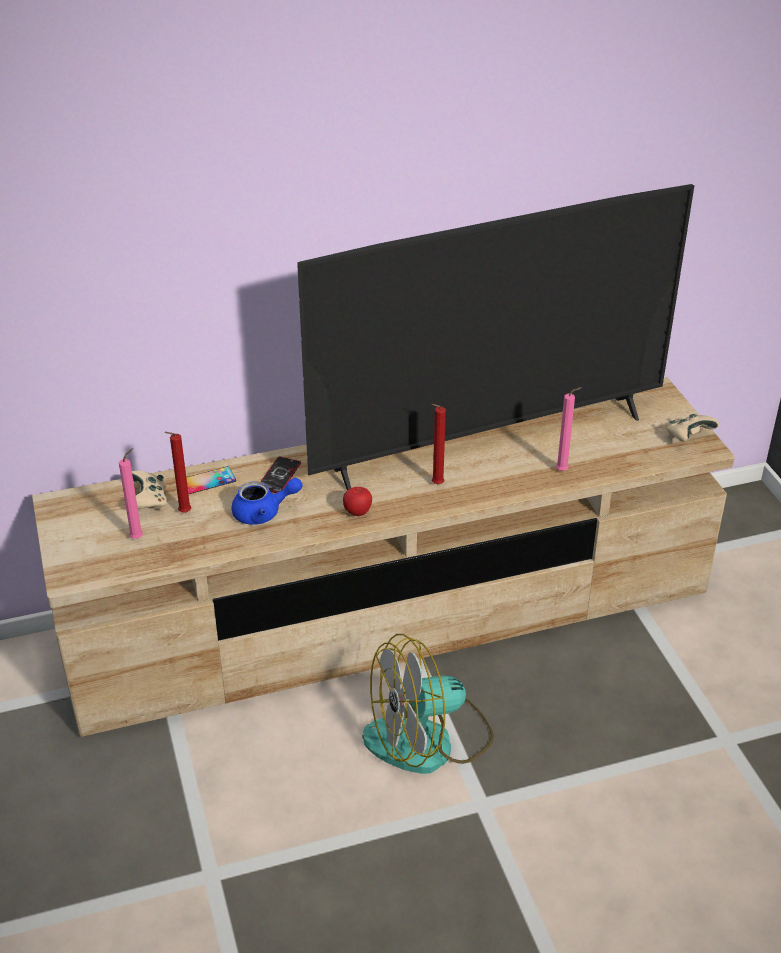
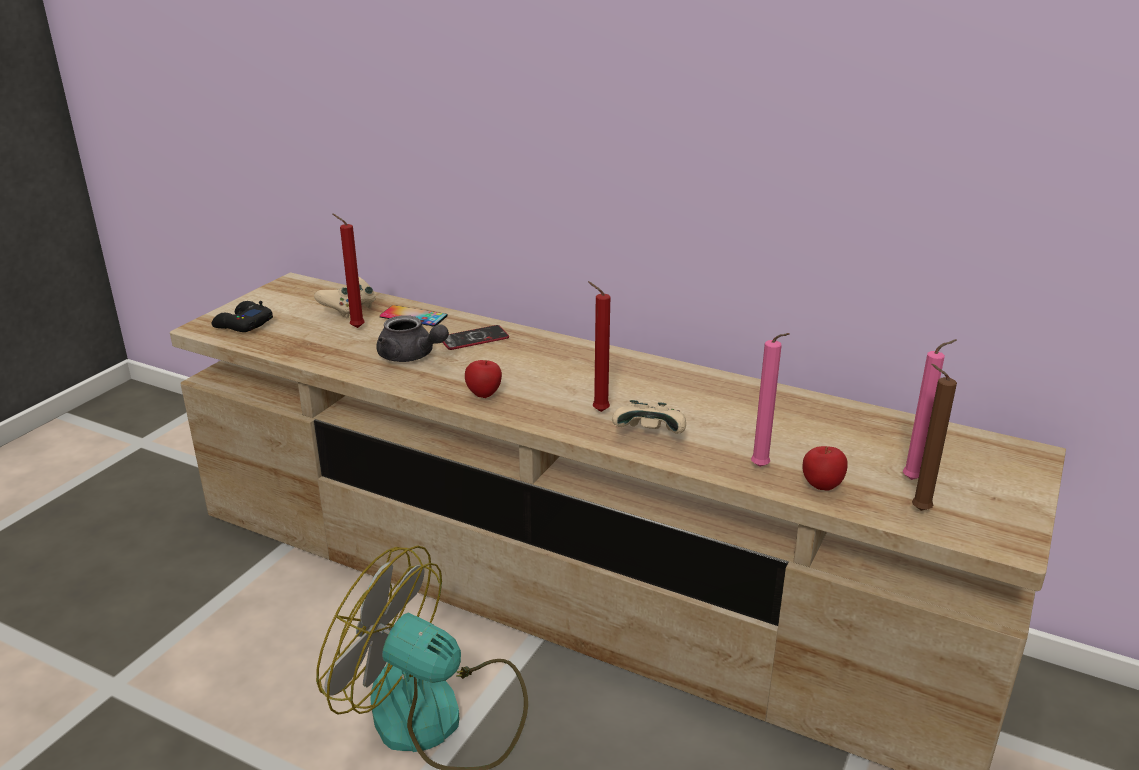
camera: 45 degrees right, 10 degrees down
(94, 558) = (243, 324): none -> black game controller
(139, 537) = (295, 327): pink candle -> pink candle (915, 480)
(264, 513) = (411, 356): blue teapot -> grey teapot
(489, 443) = (719, 405): television -> none
(602, 465) = (821, 486): none -> apple
(654, 453) = (917, 510): none -> brown candle
(688, 437) = (998, 518): beige game controller -> beige game controller (650, 434)

